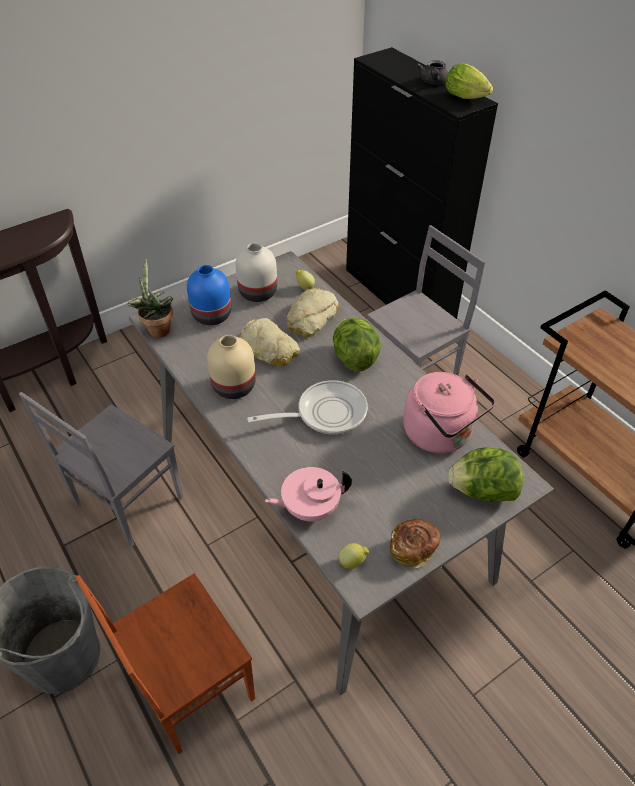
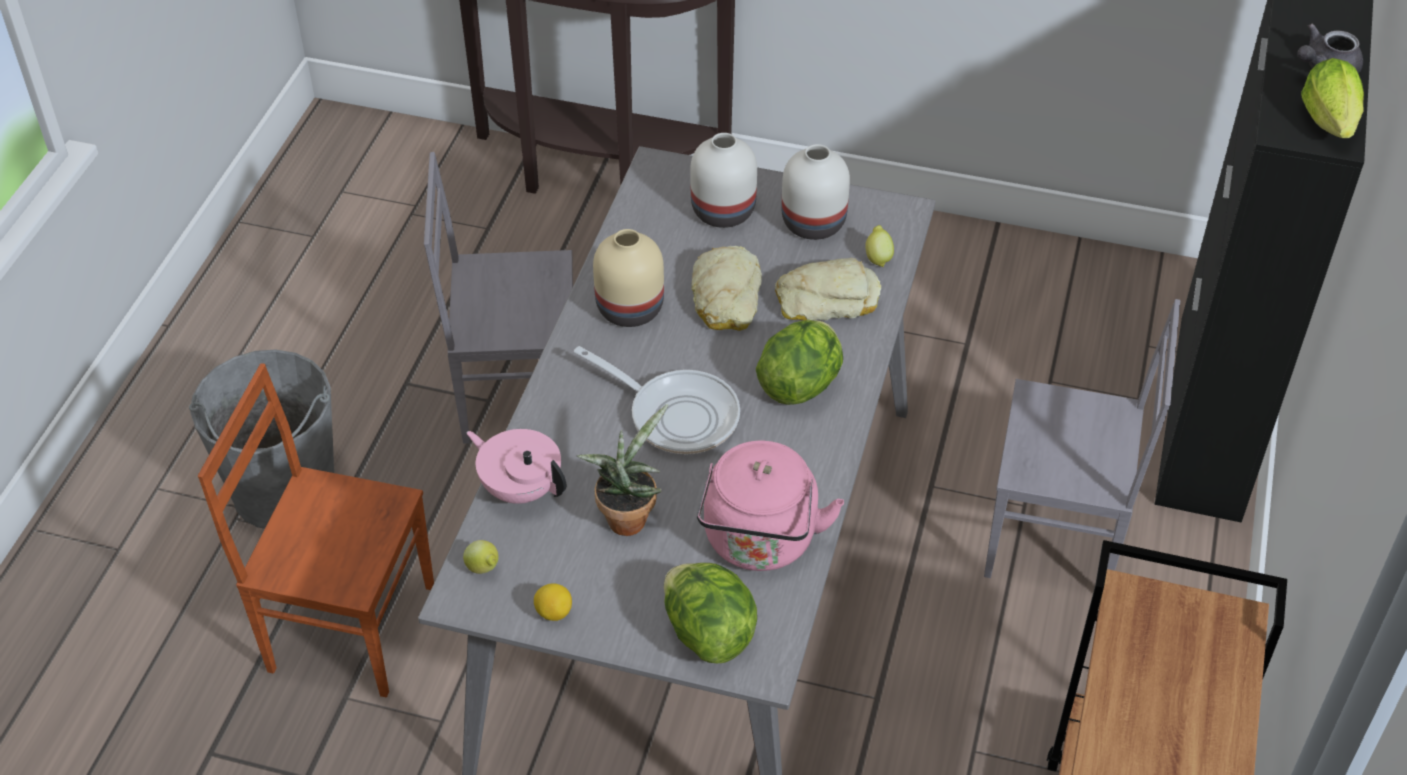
camera: 50 degrees right, 0 degrees up
(157, 329) = (646, 183): potted plant -> potted plant (628, 516)
(211, 316) = (721, 211): blue vase -> white vase
(413, 548) = (553, 612): bread -> lemon

